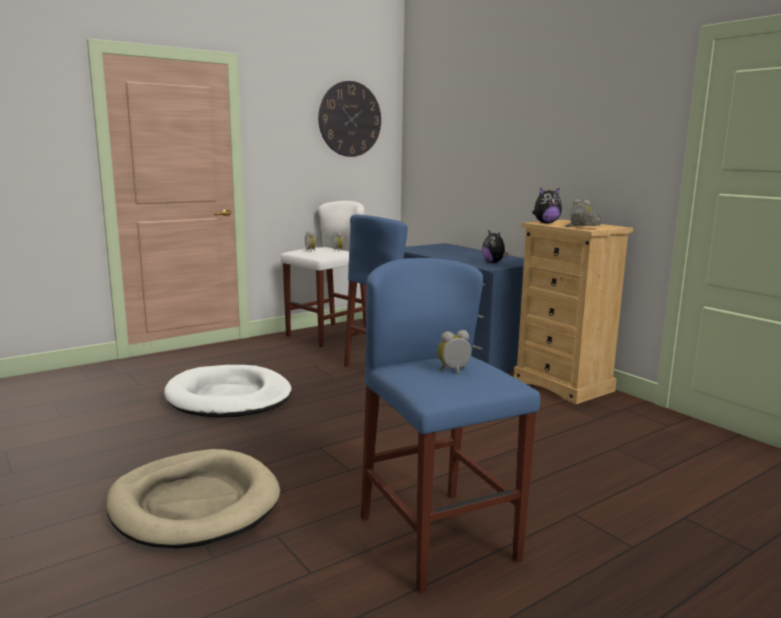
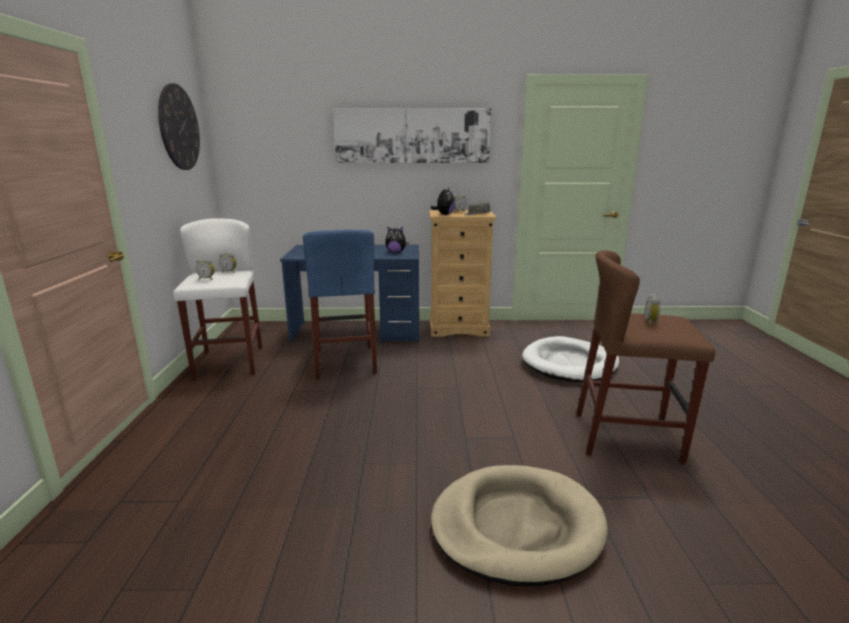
camera: 55 degrees left, 5 degrees up
(229, 397) = (305, 452): white dog bed -> white dog bed (570, 364)
(438, 538) = (627, 436): blue stool -> brown stool
(555, 123) = (412, 135): none -> picture

